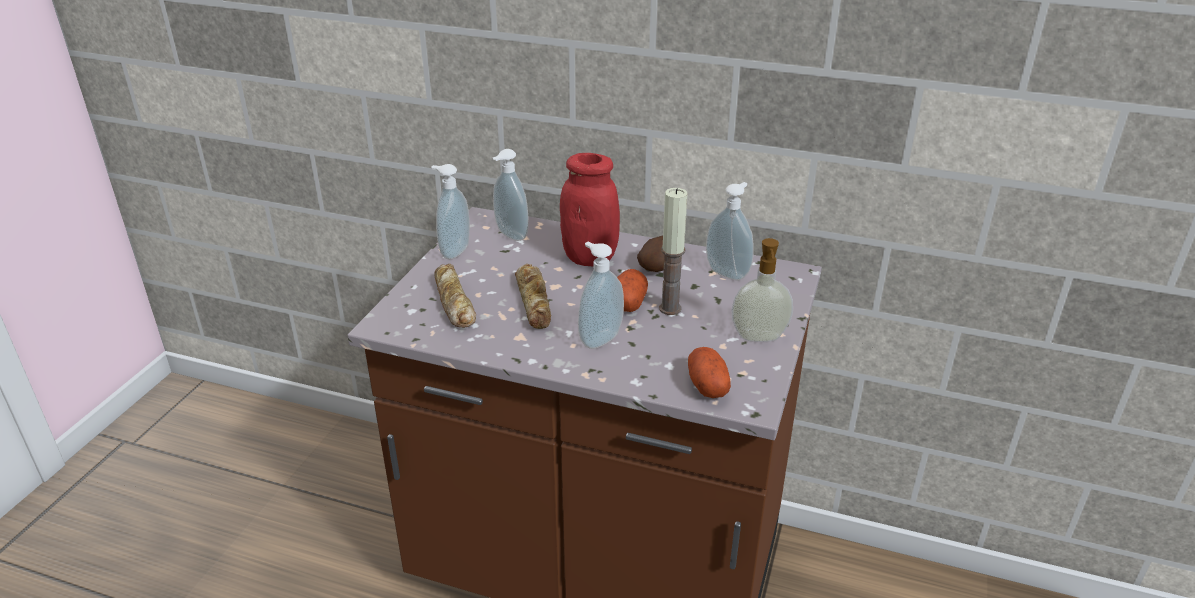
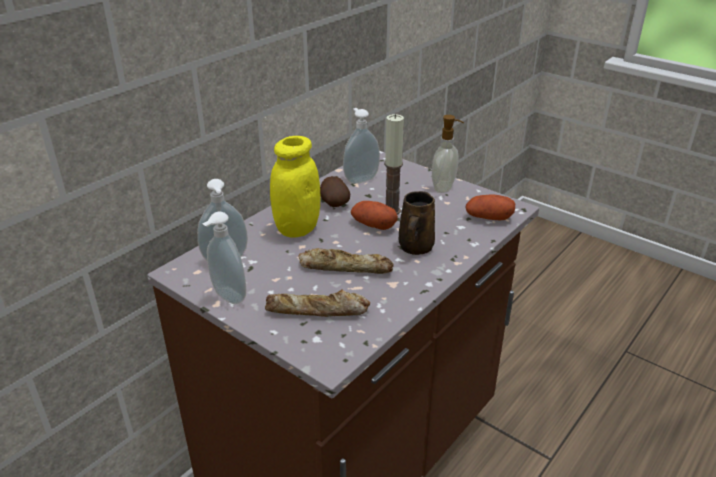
camera: 70 degrees left, 0 degrees up
(590, 258) = (297, 228): red jar -> yellow jar
(599, 339) = (415, 247): soap dispenser -> brown mug

